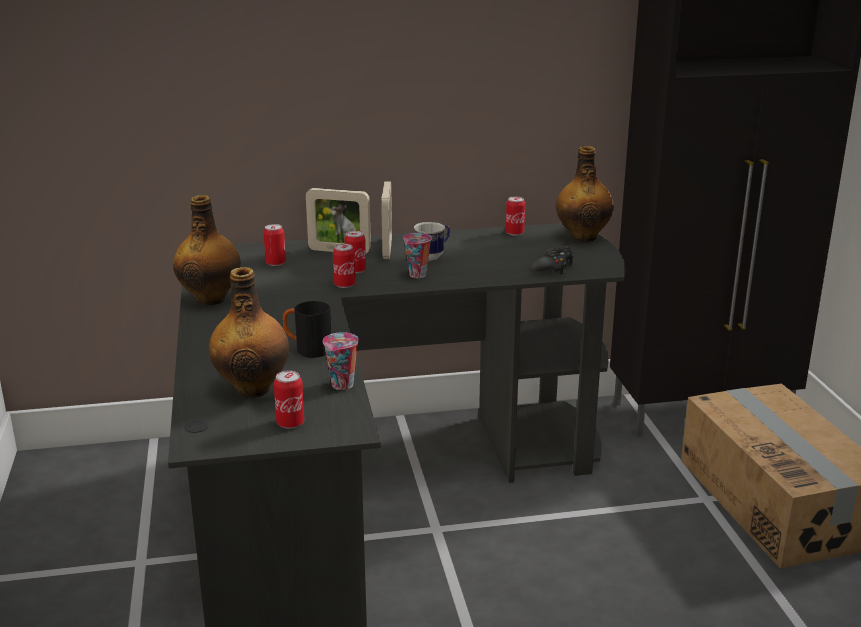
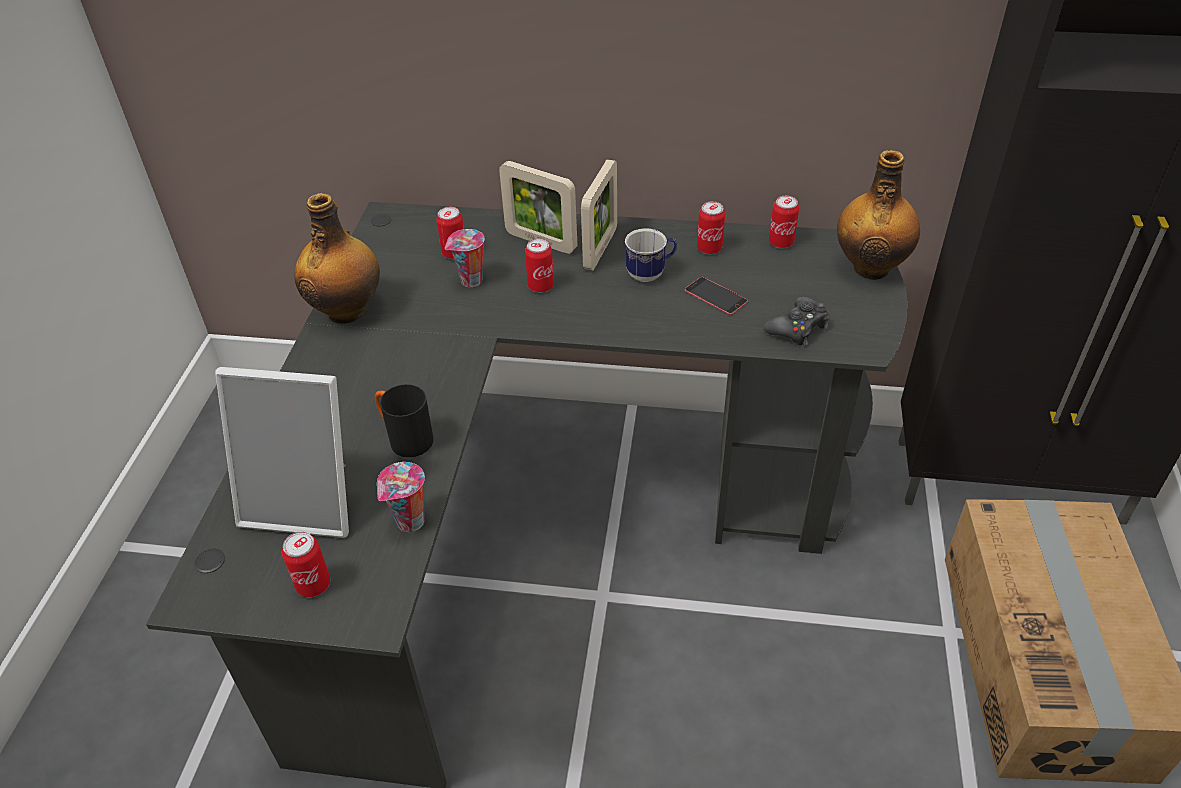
camera: 20 degrees right, 20 degrees up
(253, 388) = (307, 501): bottle -> picture frame
(344, 285) = (513, 313): can -> can (709, 248)
(417, 275) = (611, 311): cup -> cup (470, 281)
(487, 260) = (715, 296): none -> phone

